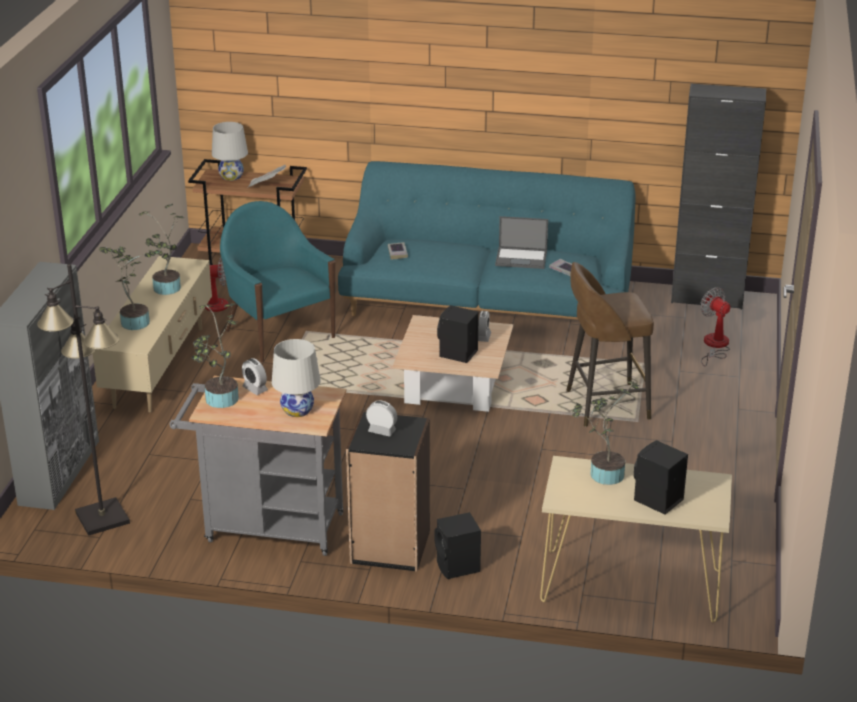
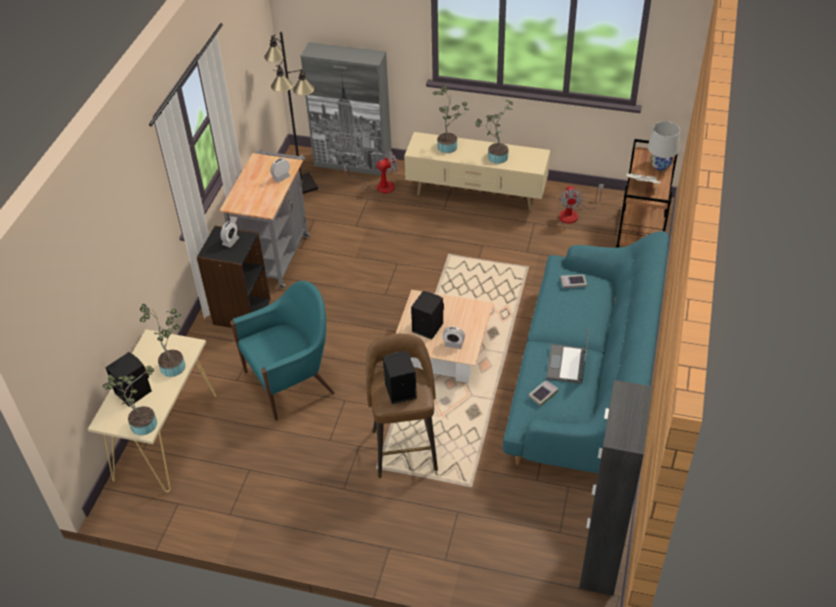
camera: 95 degrees right, 15 degrees up
(220, 401) = (269, 163): potted plant -> potted plant (141, 423)
(279, 333) = (525, 252): turquoise armchair -> turquoise armchair (291, 382)
(297, 410) = (250, 196): white table lamp -> none
(458, 567) = (211, 345): black speaker -> black speaker (399, 391)
(714, 346) = (502, 548): fan -> fan (379, 186)

